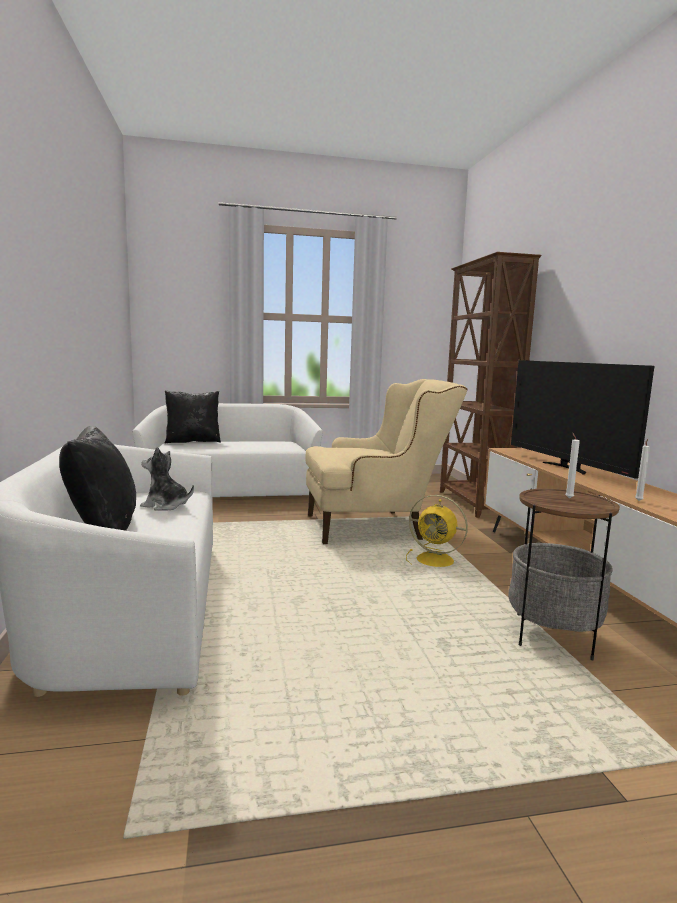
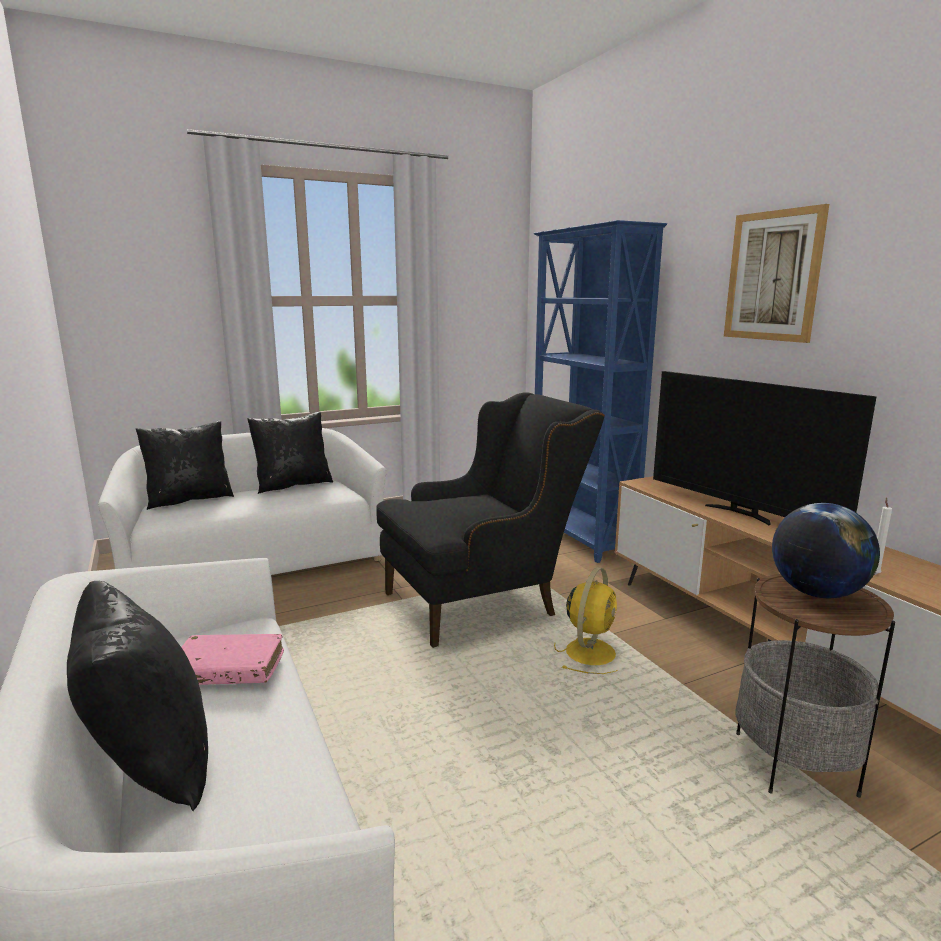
camera: 15 degrees left, 5 degrees up
(166, 505) = (228, 670): plush toy -> pink book
(262, 440) = (293, 484): none -> black pillow
(375, 526) = (484, 600): beige armchair -> black armchair
(437, 561) = (591, 651): yellow fan -> yellow fan turned 75 degrees counterclockwise
(473, 503) = (580, 538): brown bookcase -> blue bookcase
(568, 498) = (816, 593): white candle -> globe
(606, 286) = (773, 276): none -> picture

